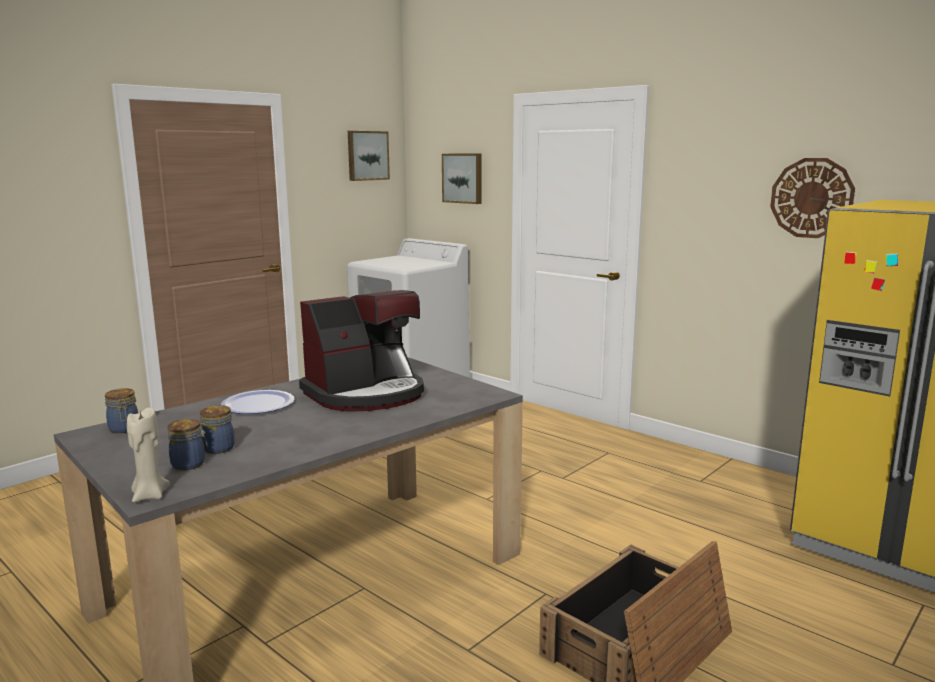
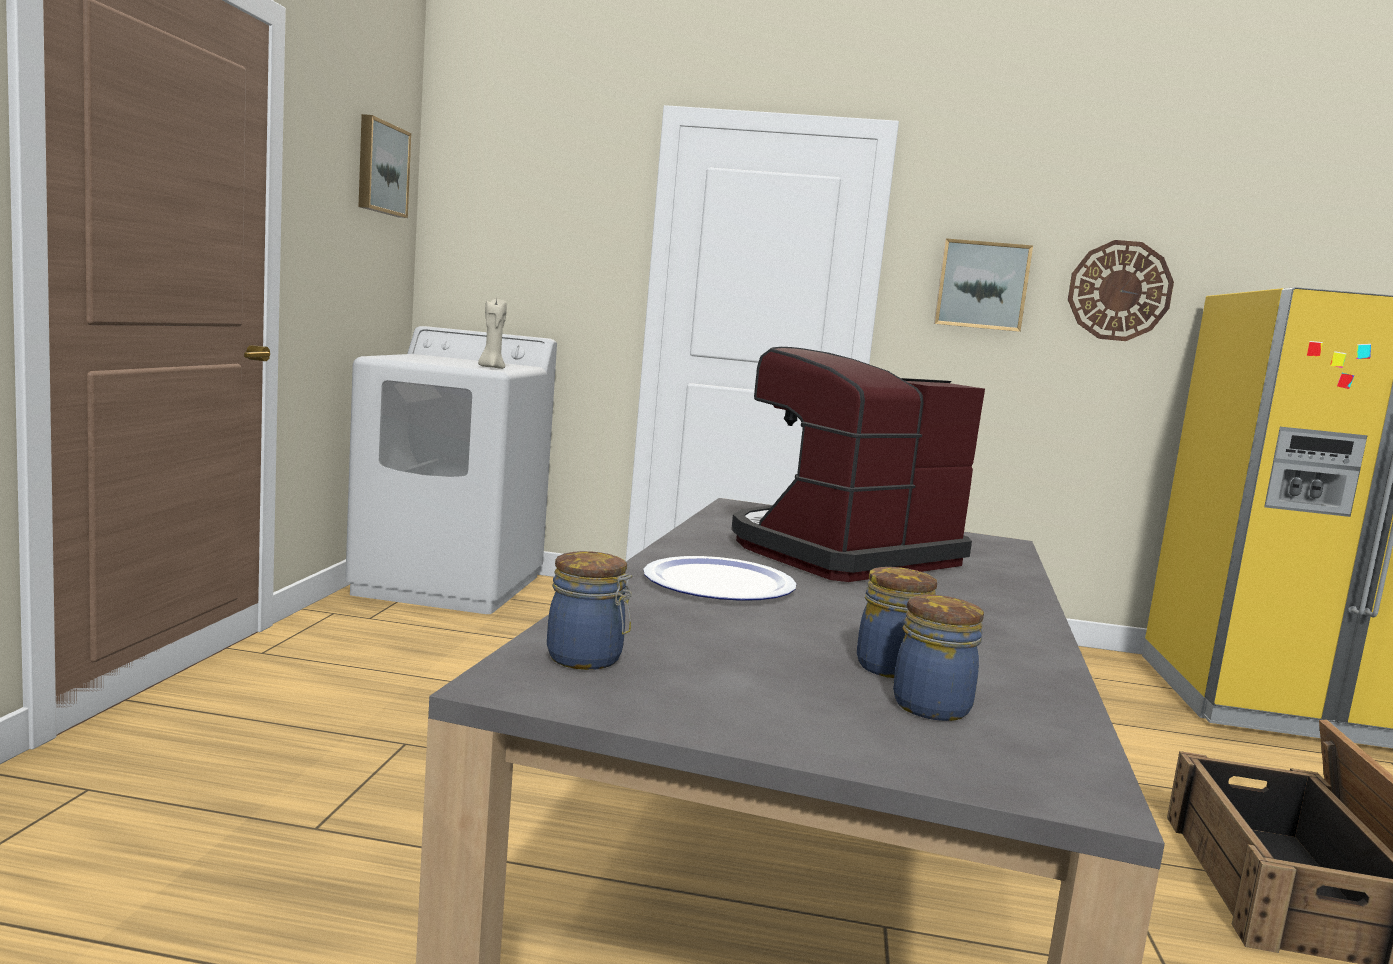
camera: 35 degrees left, 5 degrees down
(149, 496) = (1060, 785): beige candle -> beige candle (491, 367)
(366, 394) = (841, 553): coffee machine -> coffee machine turned 150 degrees counterclockwise
(463, 178) = (550, 230): picture -> picture (981, 285)

